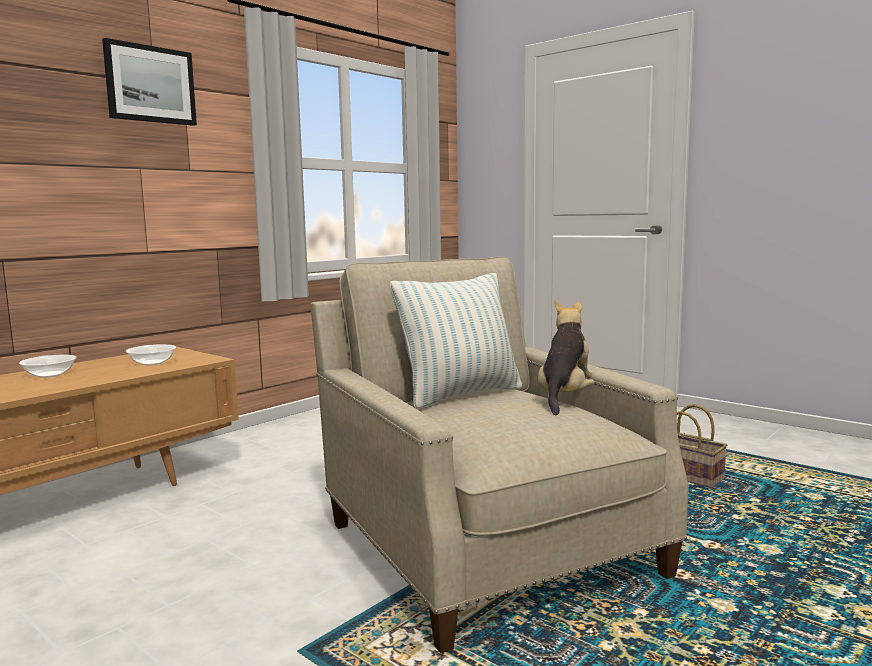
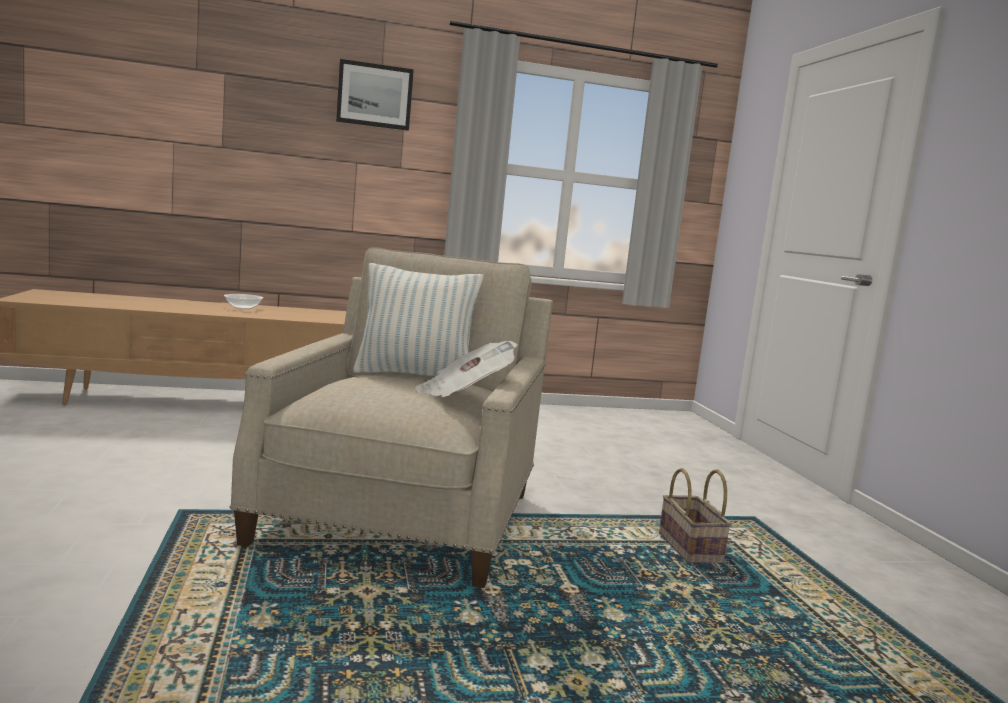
camera: 35 degrees right, 0 degrees up
(152, 363) = (312, 315): bowl -> none
(565, 397) = (464, 394): plush toy -> newspaper

